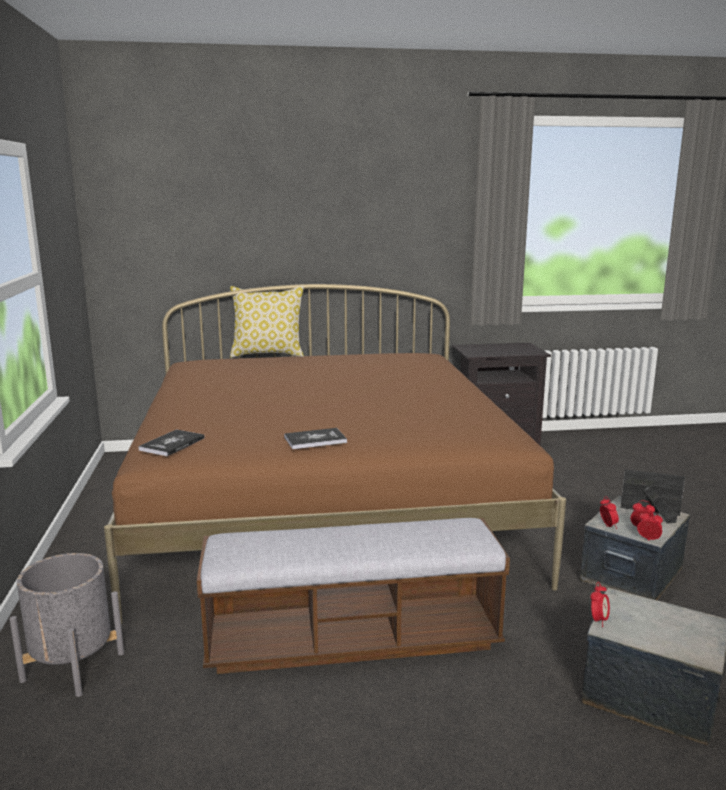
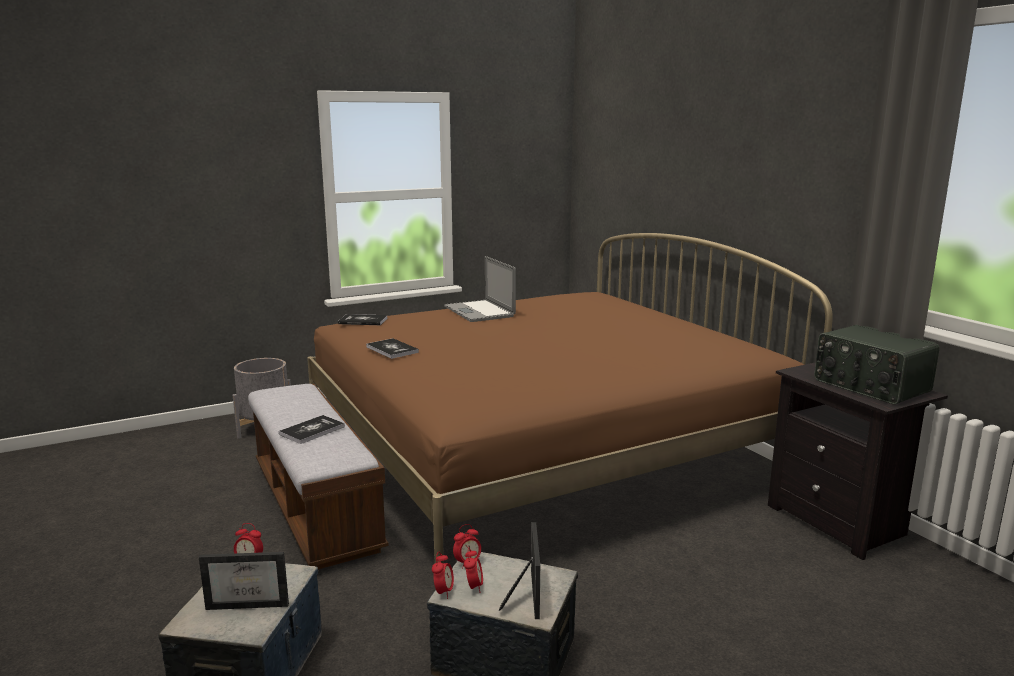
camera: 70 degrees right, 0 degrees up
(212, 398) = (479, 311): none -> laptop
(268, 354) = (651, 305): pillow -> none
(389, 538) = (312, 430): none -> book
(509, 349) = (870, 386): none -> radio
(667, 621) = (251, 602): none -> picture frame

